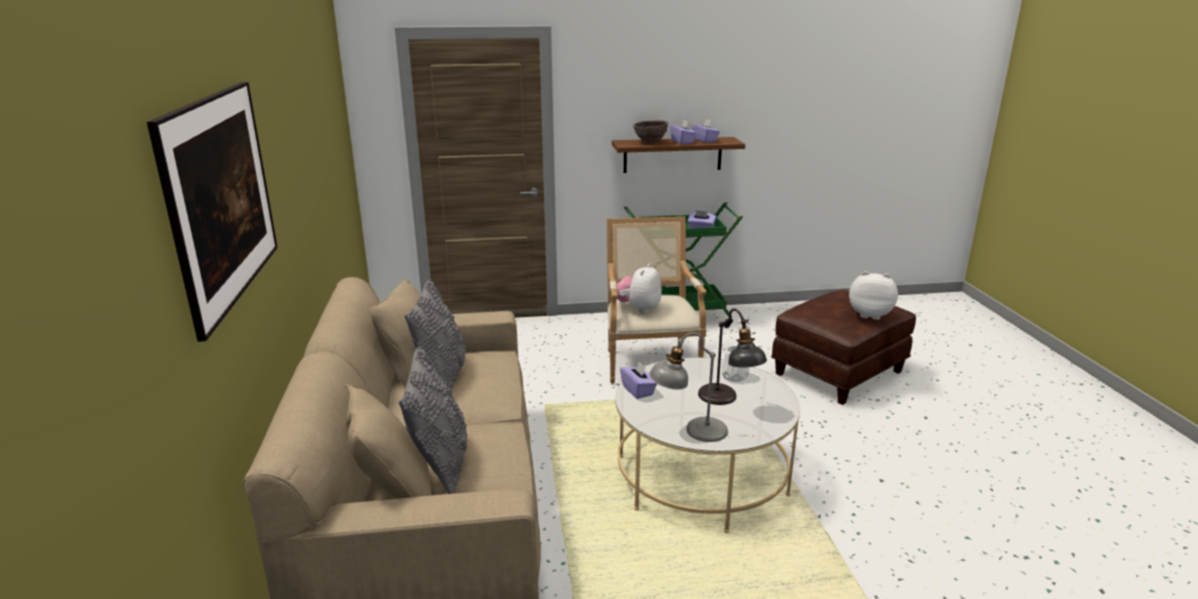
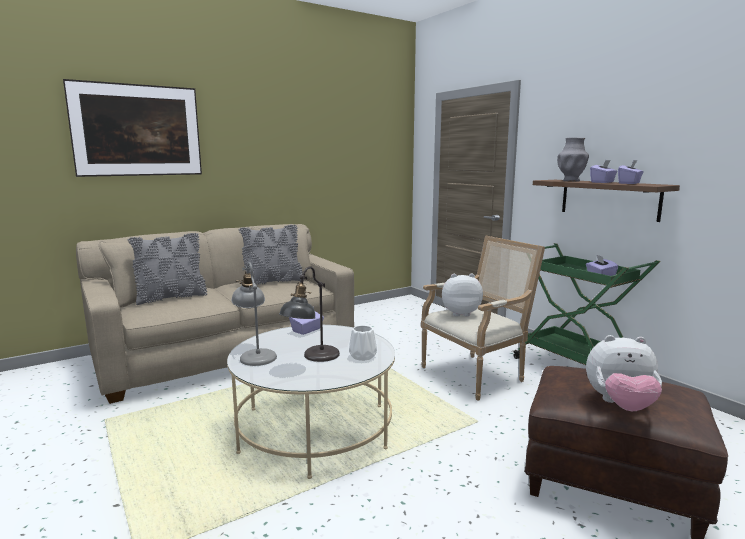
camera: 65 degrees right, 10 degrees down
(650, 143) = (571, 181): brown bowl -> grey vase
(869, 314) = (620, 405): plush toy -> plush toy turned 105 degrees clockwise

